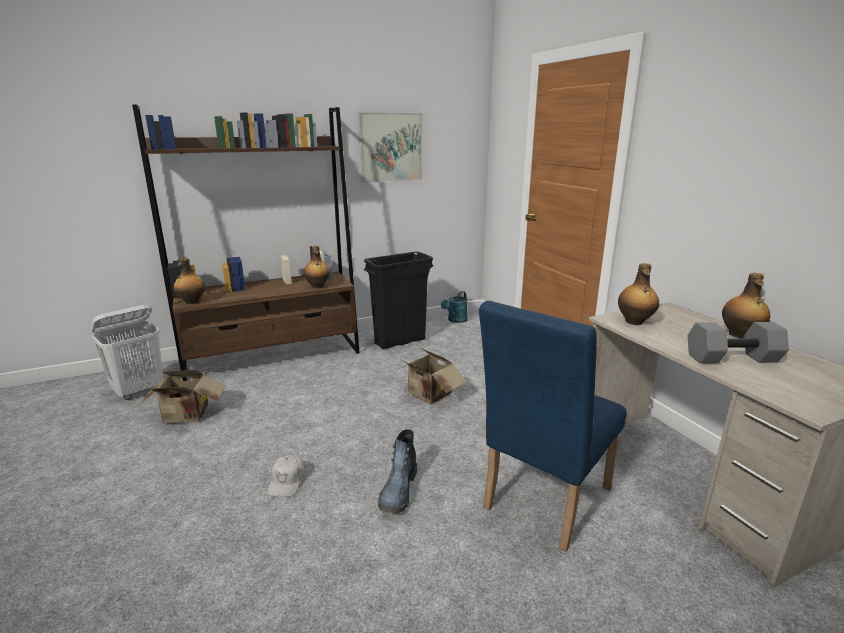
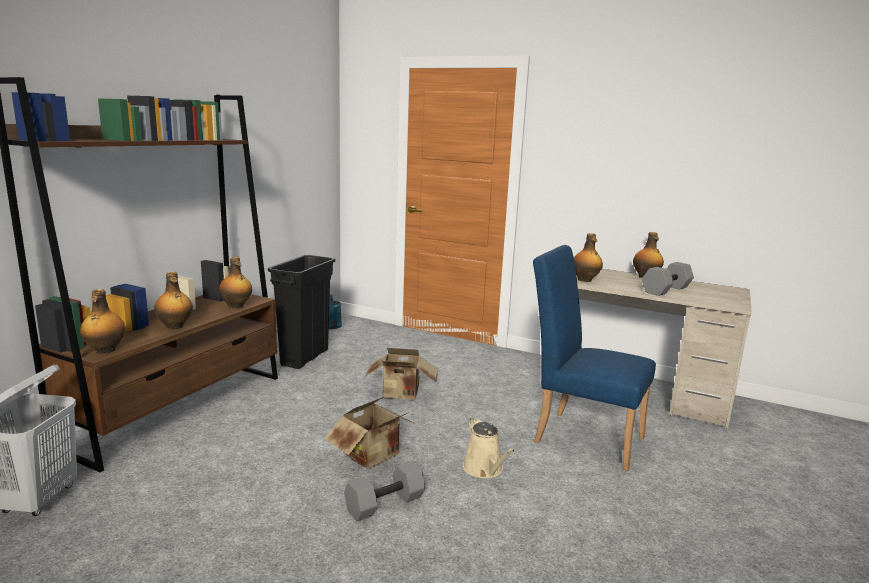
camera: 40 degrees left, 5 degrees down
(186, 417) = (169, 499): cardboard box -> cardboard box (374, 456)
(254, 294) = (175, 327): none -> bottle
(286, 482) = (385, 503): white cap -> grey dumbbell
(391, 147) = (265, 141): picture -> none
(398, 491) = (485, 469): boot -> beige watering can
(542, 503) = (581, 436): blue chair -> blue chair turned 120 degrees clockwise

